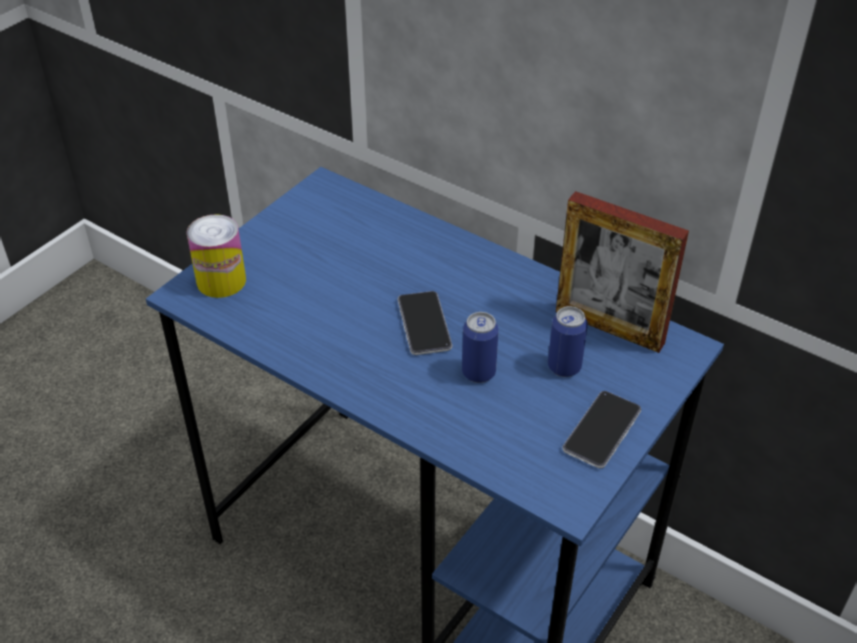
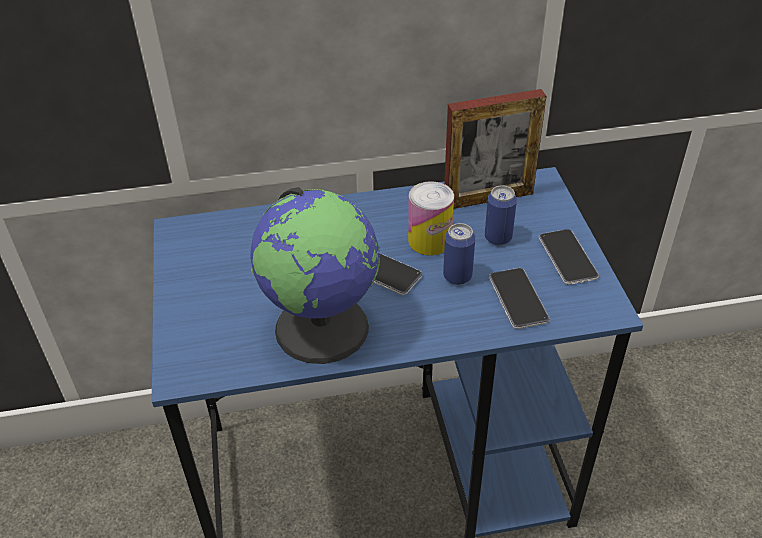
camera: 45 degrees left, 0 degrees up
(221, 281) = (197, 345): can -> can (430, 240)
(320, 333) = (323, 326): none -> globe
(501, 429) = (518, 299): none -> phone

